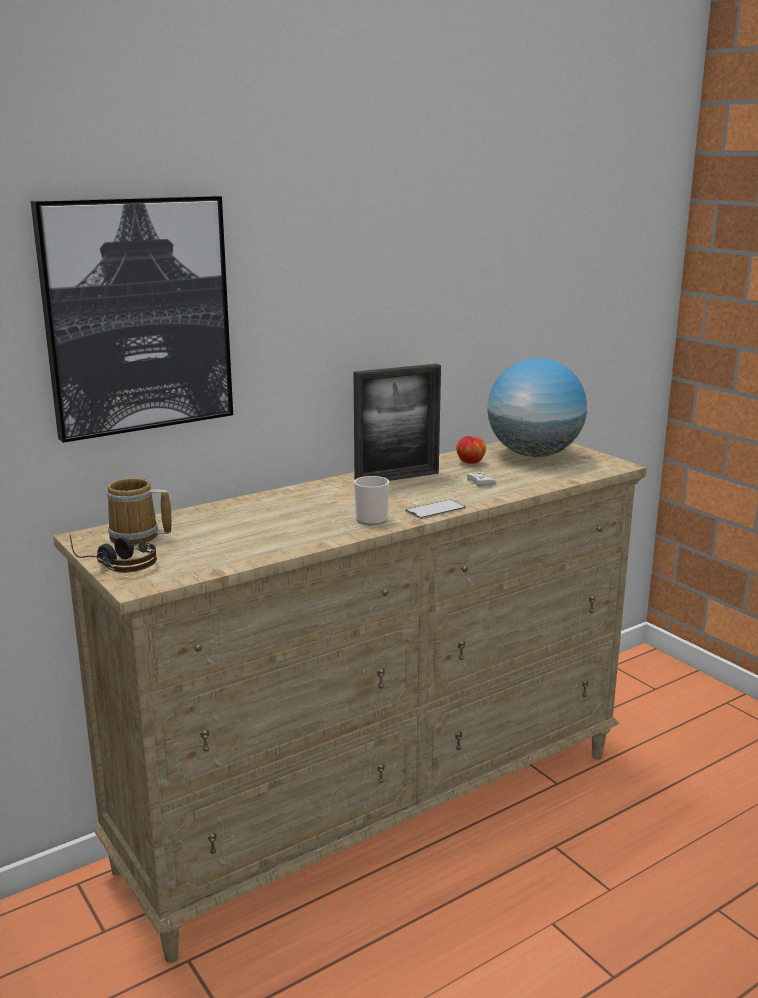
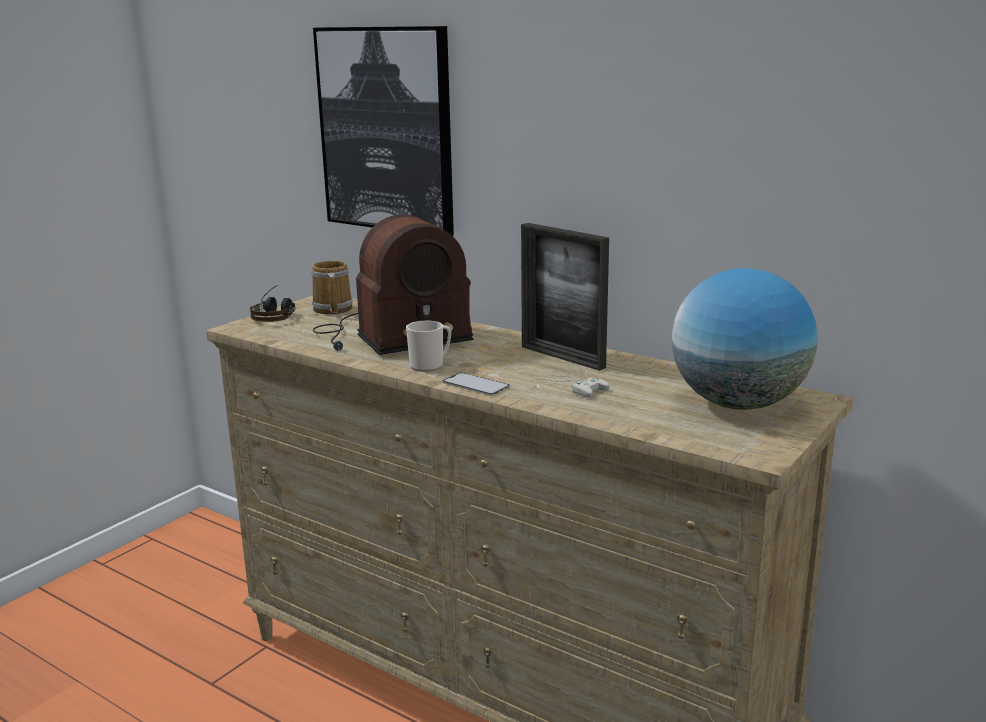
camera: 70 degrees right, 0 degrees up
(268, 523) = (390, 336): none -> radio
(470, 463) = (657, 378): apple -> none

